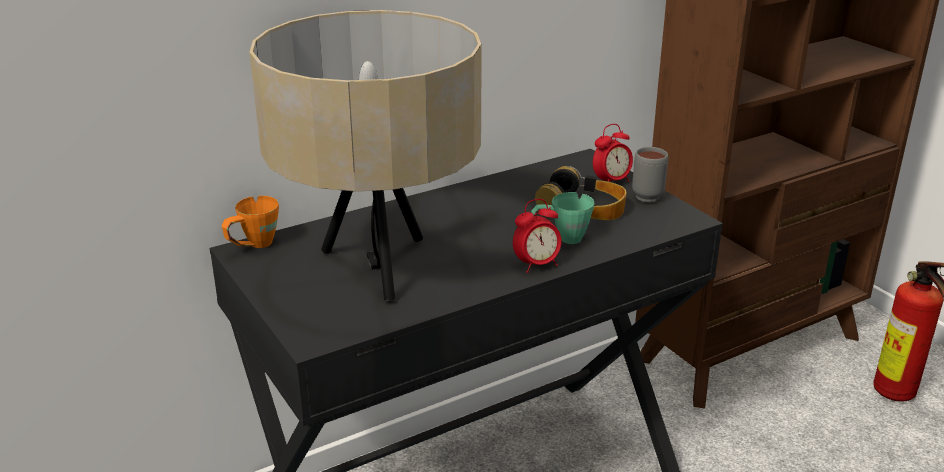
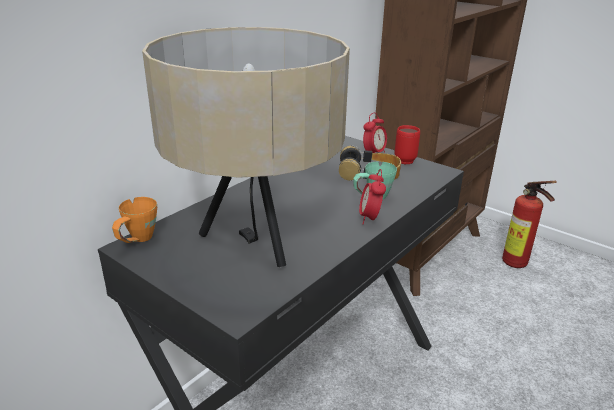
camera: 20 degrees left, 0 degrees up
(537, 265) = (370, 218): alarm clock -> alarm clock turned 135 degrees clockwise
(649, 195) = (404, 159): grey mug -> red mug

